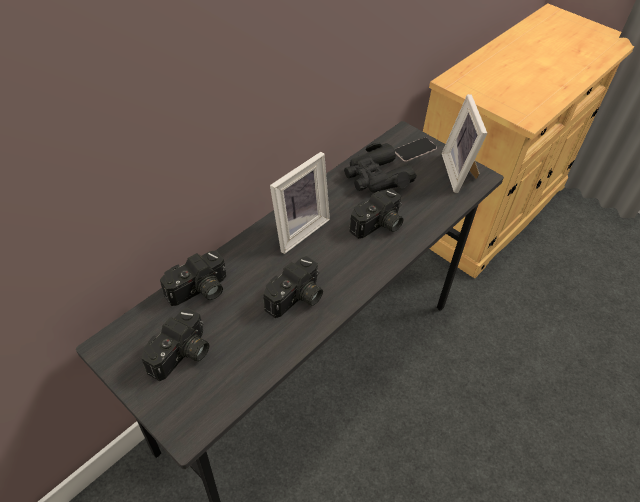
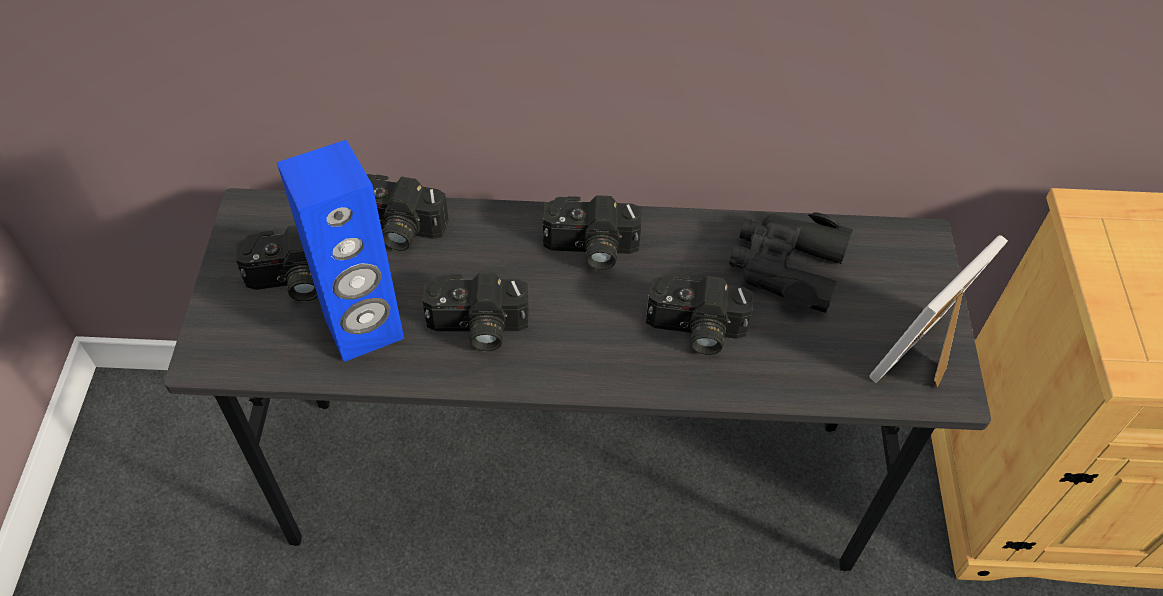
camera: 50 degrees right, 5 degrees up
(248, 345) = (364, 329): none -> blue speaker
(297, 229) = (590, 249): picture frame -> camera
(415, 150) = (902, 275): phone -> none

